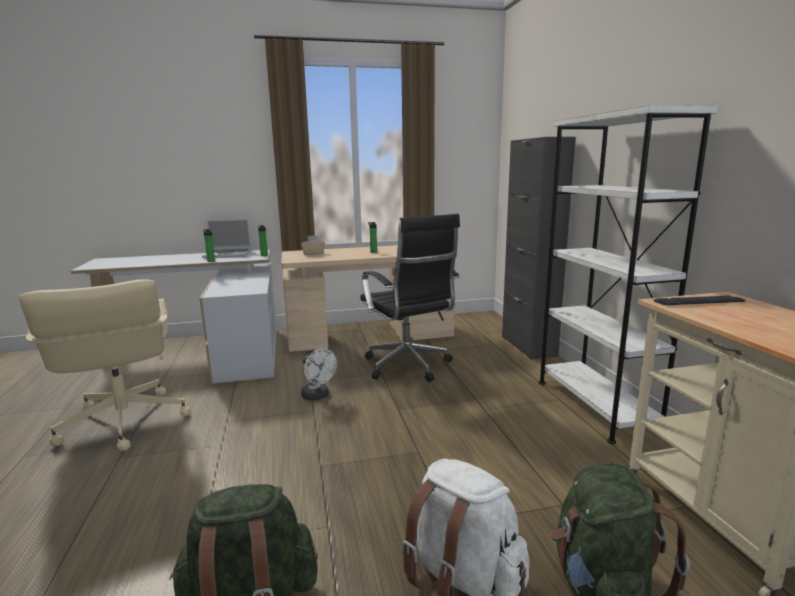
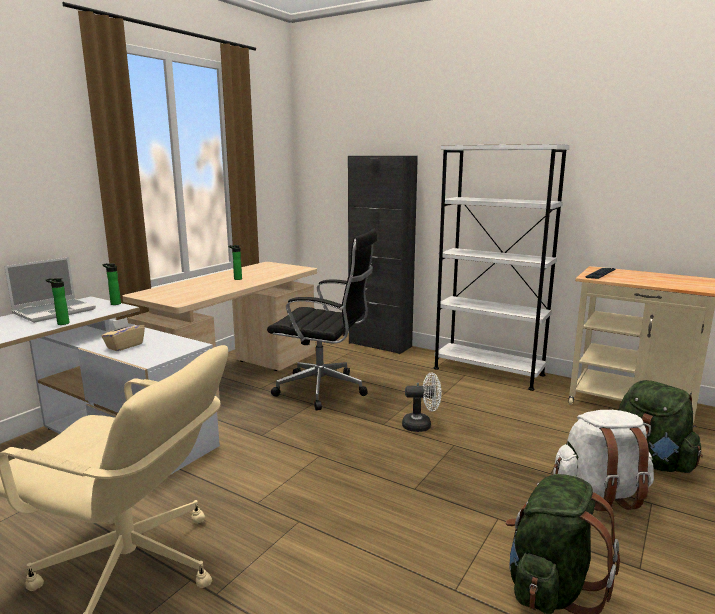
camera: 45 degrees left, 0 degrees up
(313, 253) = (175, 291): beige tissue box -> beige tissue box (124, 346)
(318, 396) = (298, 443): white fan -> white fan (421, 425)

